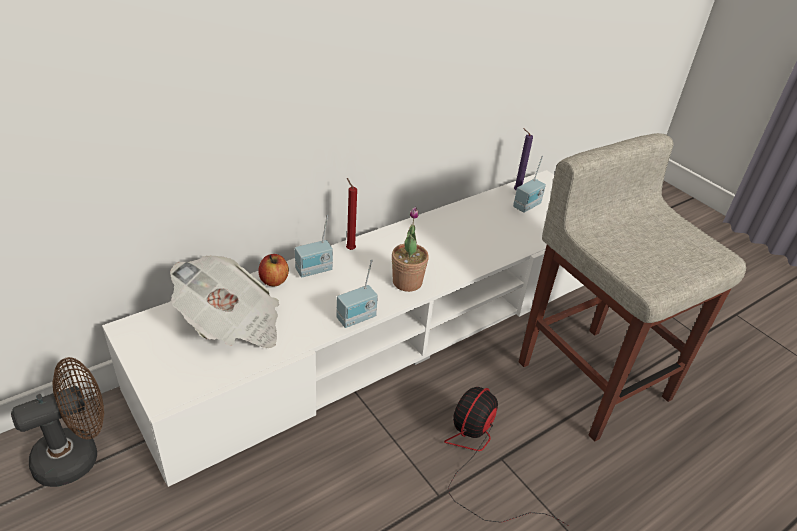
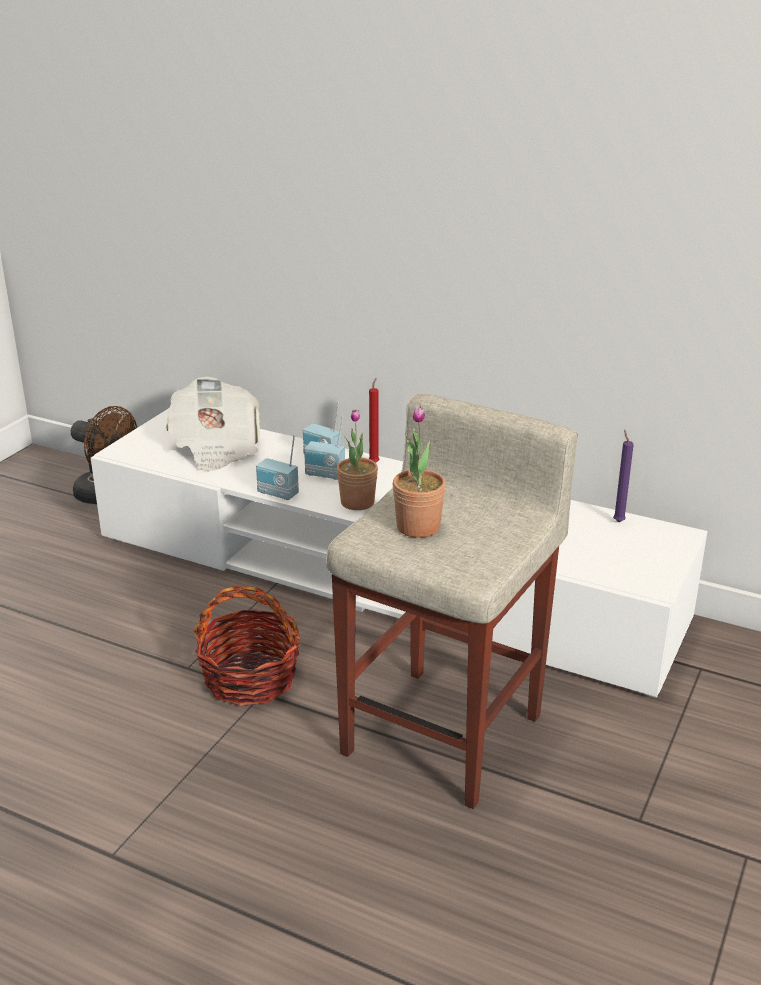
camera: 65 degrees right, 10 degrees down
(274, 280) = (288, 446): apple -> none
(478, 458) = (250, 678): fan -> basket
(527, 206) = (595, 535): radio -> radio (324, 475)
(645, 253) = (418, 527): none -> potted plant

